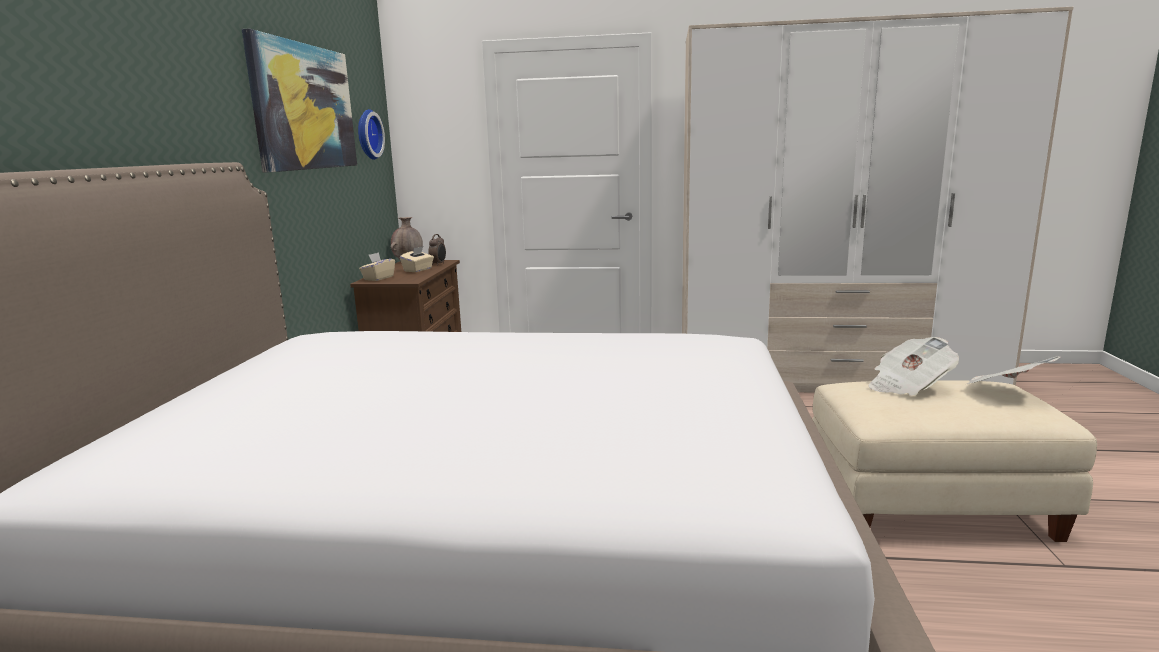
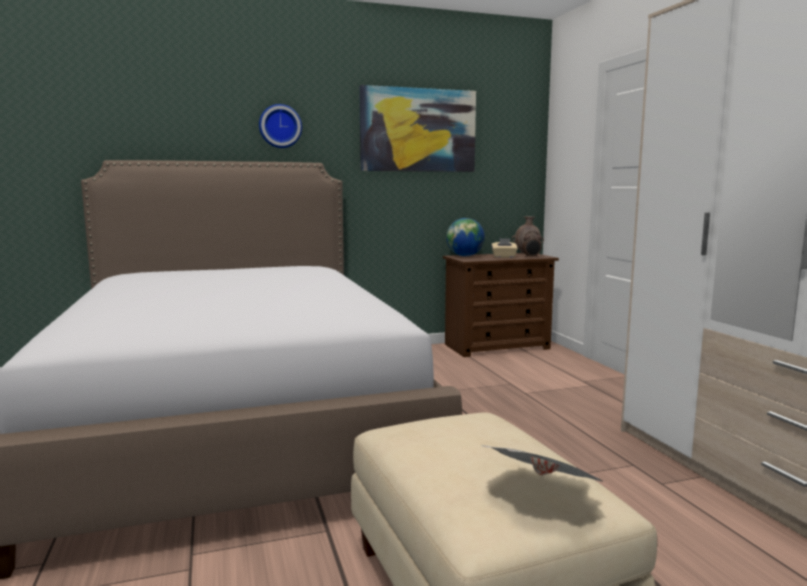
camera: 65 degrees right, 5 degrees down
(367, 134) = (503, 149): wall clock -> wall clock (280, 126)
(378, 278) = (465, 256): beige tissue box -> globe
(908, 386) = (497, 438): newspaper -> none

